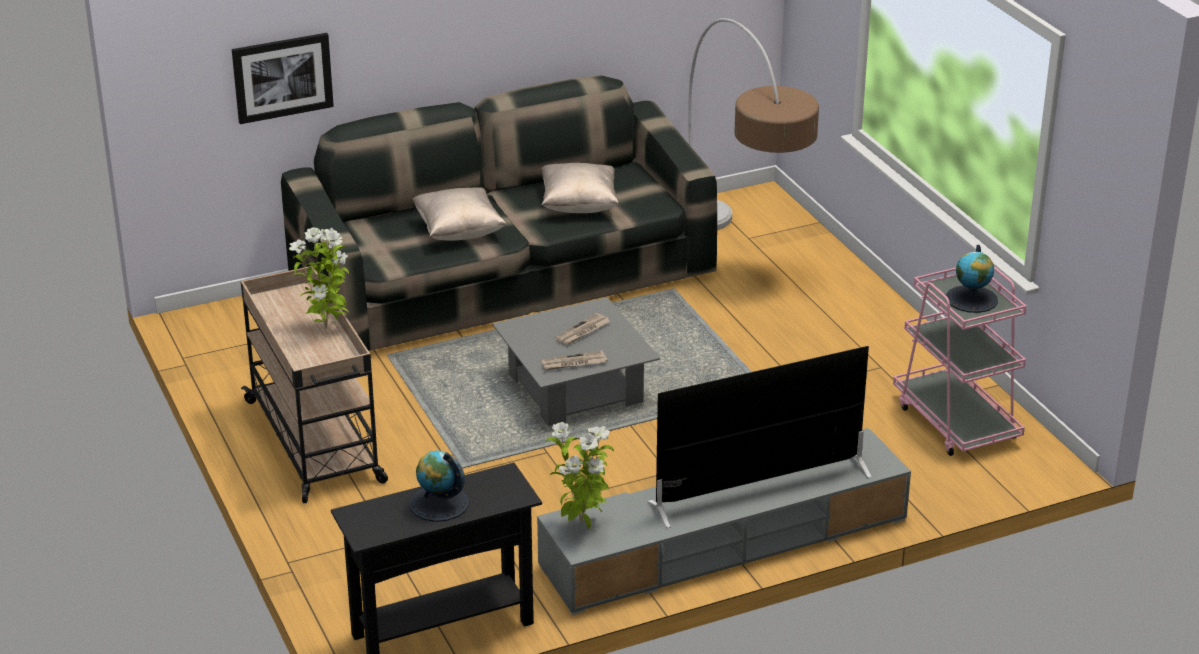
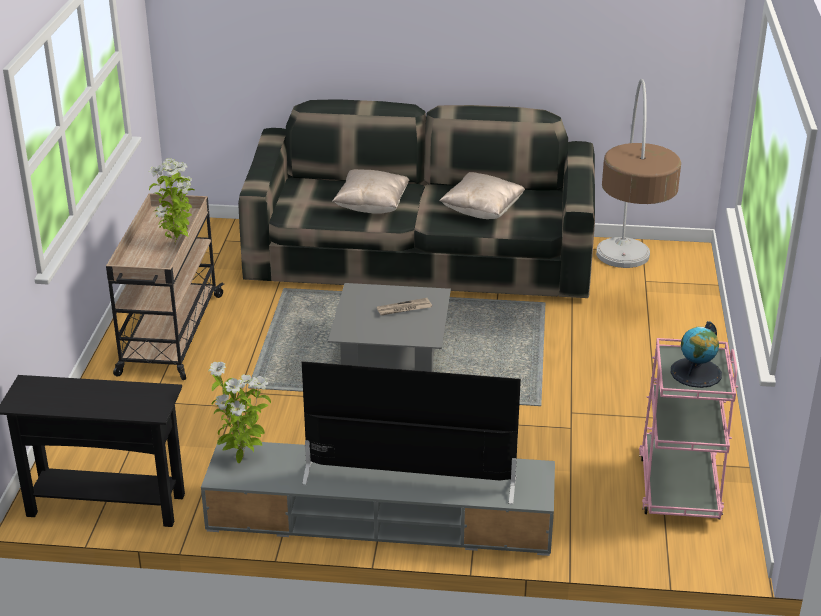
camera: 30 degrees right, 0 degrees up
(282, 77) = (270, 51): picture -> none
(439, 503) = (92, 397): globe -> none
(573, 363) = (371, 331): newspaper -> none

